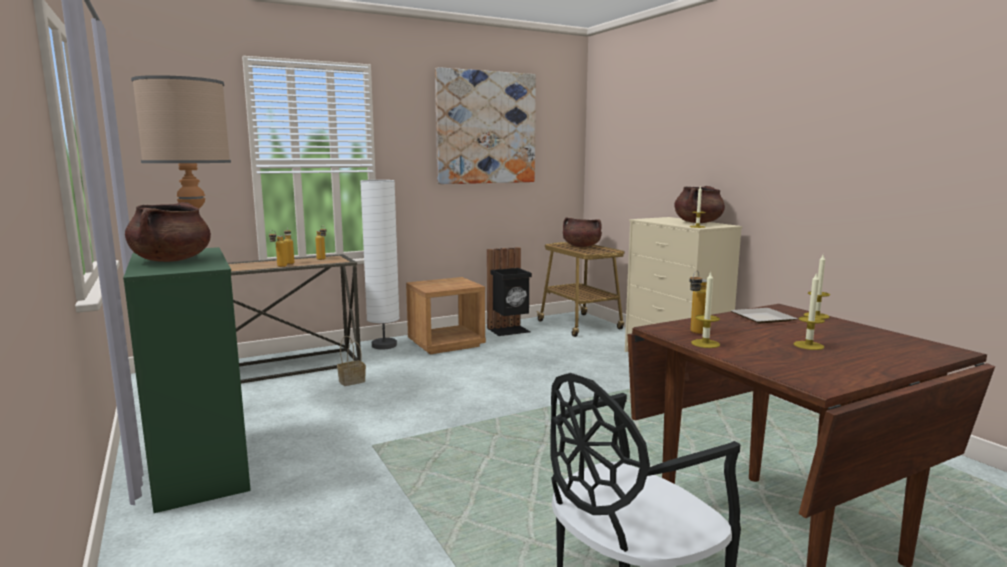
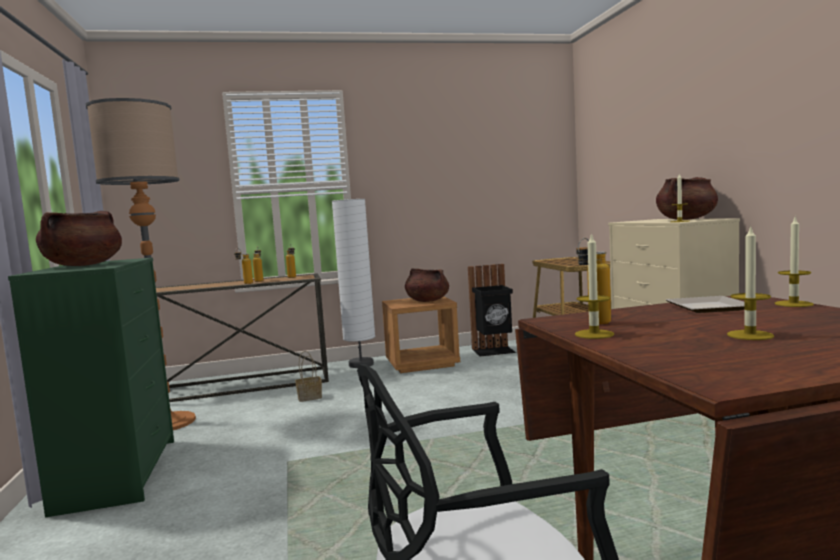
camera: 15 degrees right, 5 degrees down
(486, 128) = (464, 144): picture -> none
(581, 246) = (571, 260): brown cooking pot -> brown cooking pot (427, 301)

